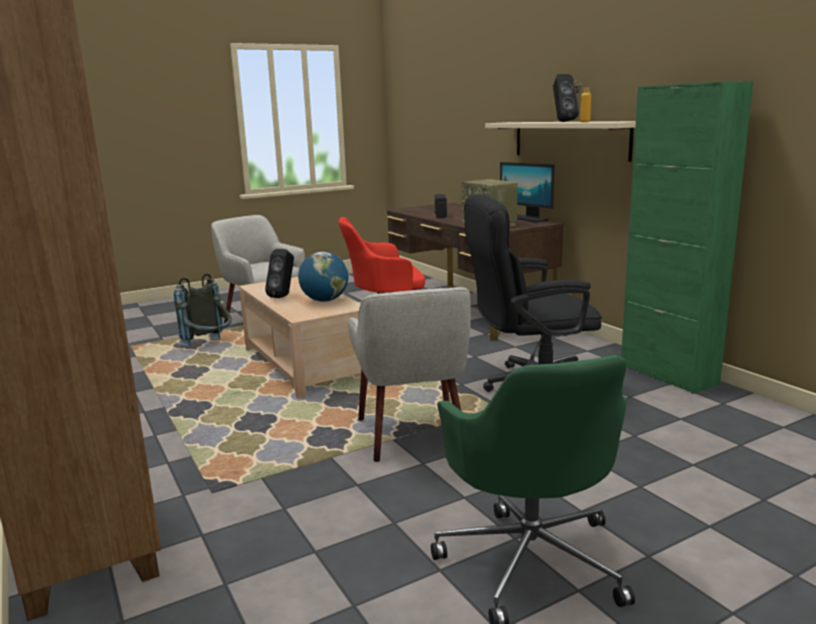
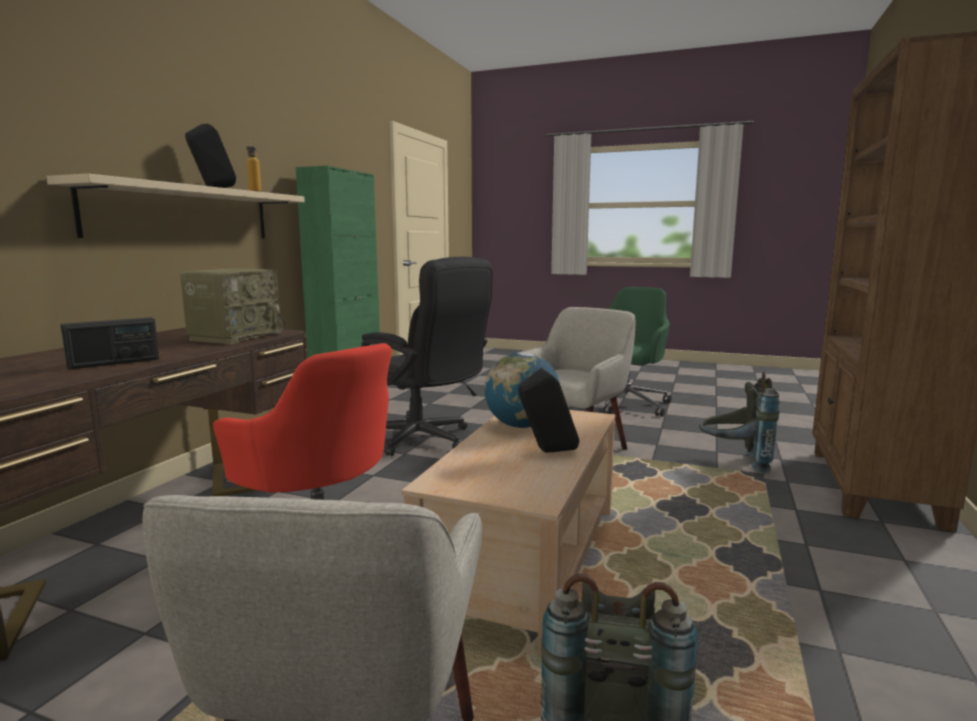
camera: 130 degrees left, 5 degrees down
(250, 499) = (735, 462): none -> grey backpack
(526, 219) = (173, 333): monitor -> none

